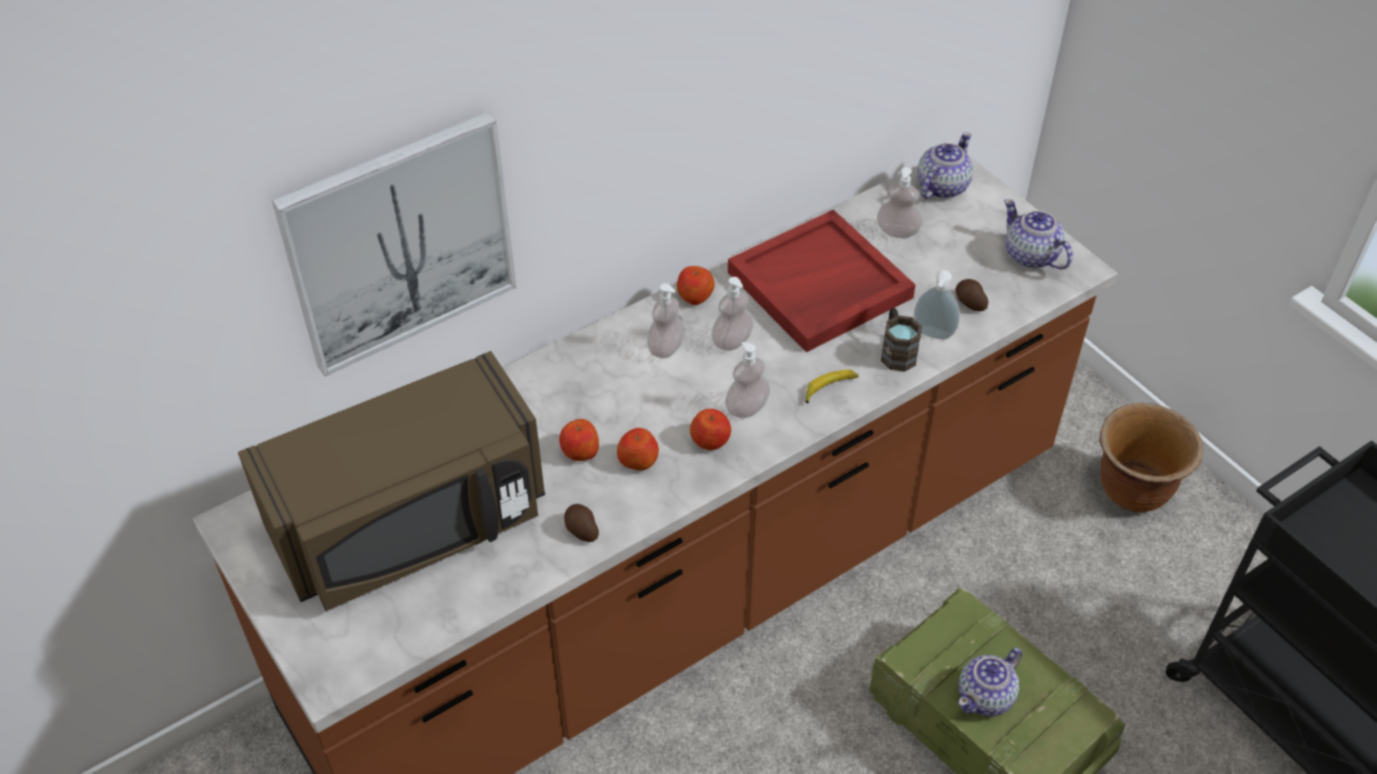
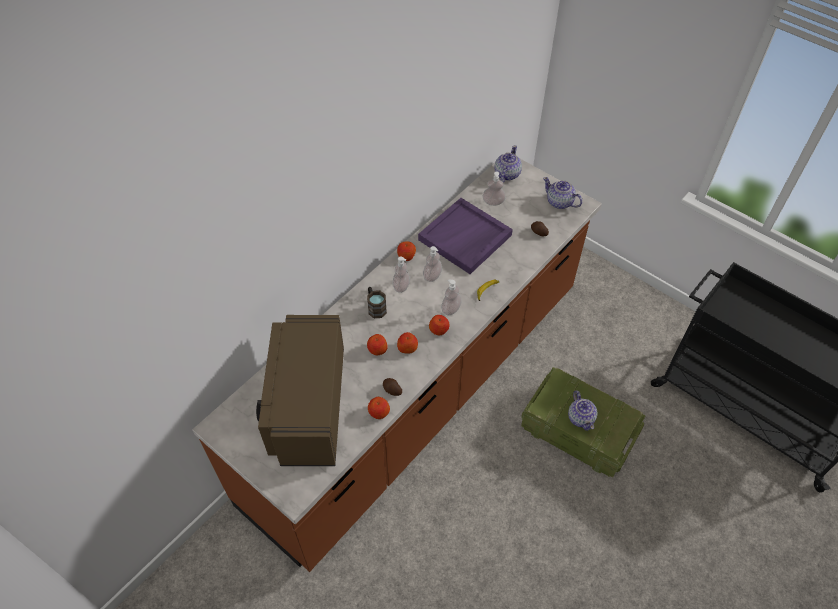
camera: 15 degrees left, 5 degrees up
(400, 242) = (274, 268): picture -> none
(413, 525) = (307, 407): brown microwave -> brown microwave turned 135 degrees clockwise
(542, 565) = (379, 412): none -> apple
(819, 286) = (465, 238): red tray -> purple tray
(896, 351) = (512, 265): brown mug -> brown mug (375, 307)
(932, 335) = (526, 253): soap dispenser -> none
(986, 697) = (581, 417): teapot -> teapot turned 45 degrees counterclockwise
(1133, 491) = (612, 299): brown planter -> none

